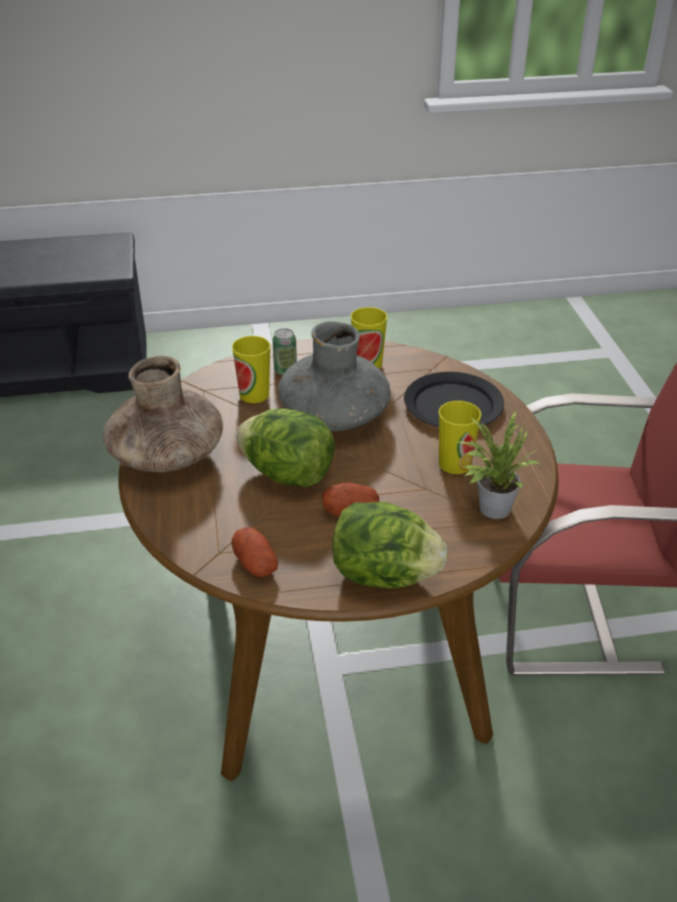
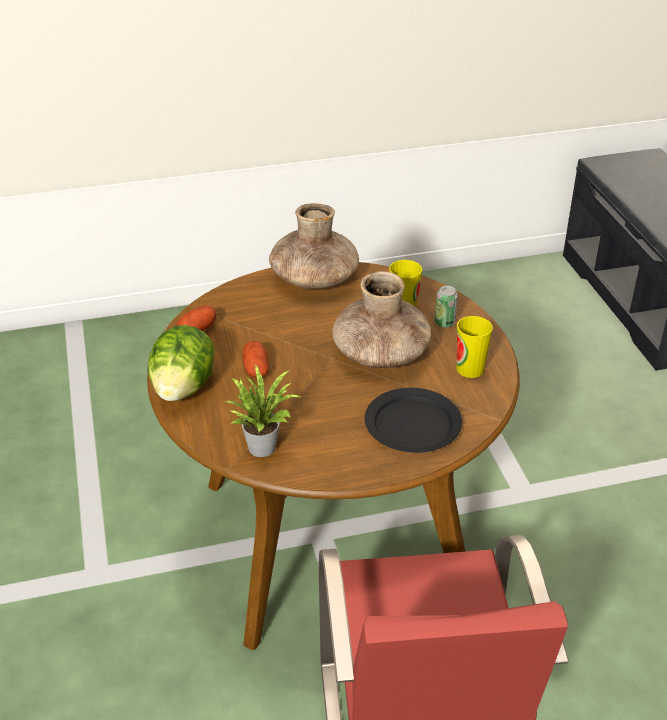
camera: 85 degrees right, 0 degrees up
(288, 474) = (297, 335): lettuce -> none
(334, 416) = (381, 354): grey vase -> brown vase
(454, 463) = (321, 424): cup -> none

